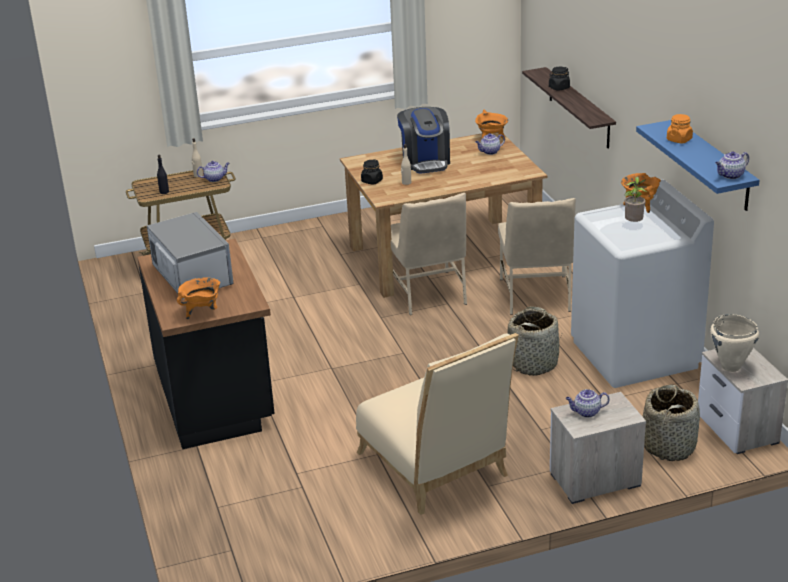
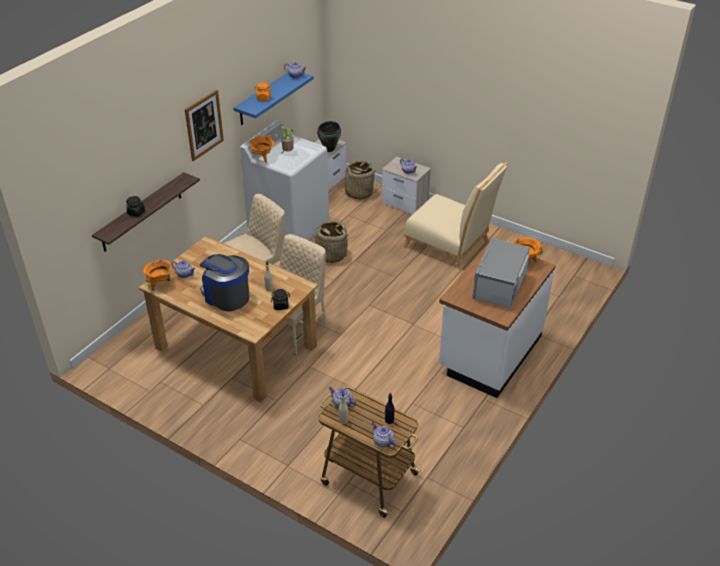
camera: 130 degrees left, 10 degrees up
(150, 181) = (382, 441): none -> teapot
(216, 397) = (489, 353): black counter -> white counter
(425, 161) = (226, 296): coffee machine -> coffee machine turned 90 degrees counterclockwise
(436, 469) = (451, 246): beige chair -> beige chair turned 105 degrees clockwise
(642, 93) = (204, 125): none -> picture
(731, 367) = (329, 149): beige cooking pot -> black cooking pot

